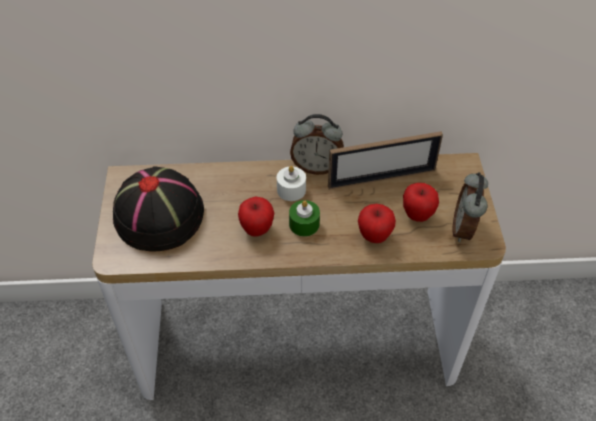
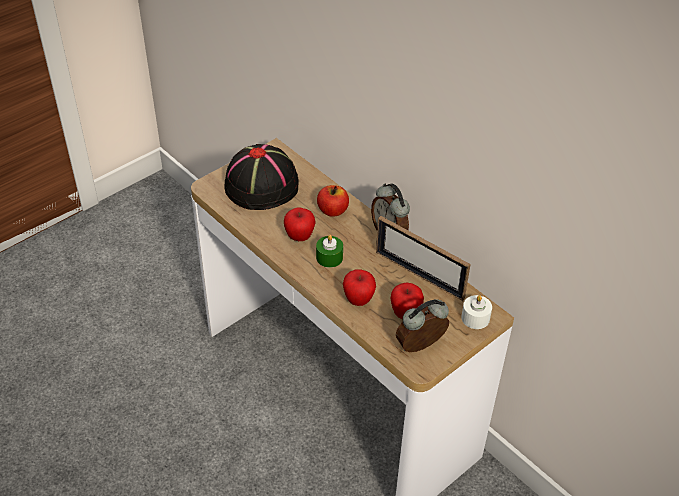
camera: 50 degrees right, 5 degrees down
(248, 186) = (332, 210): none -> apple
(291, 190) = (353, 233): white candle -> white candle (475, 318)

